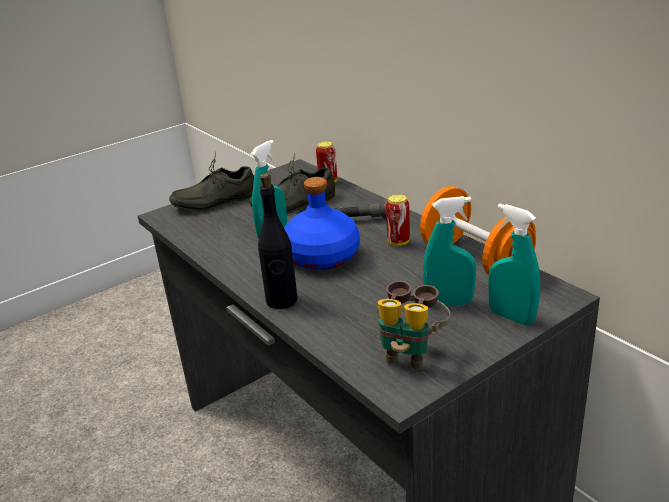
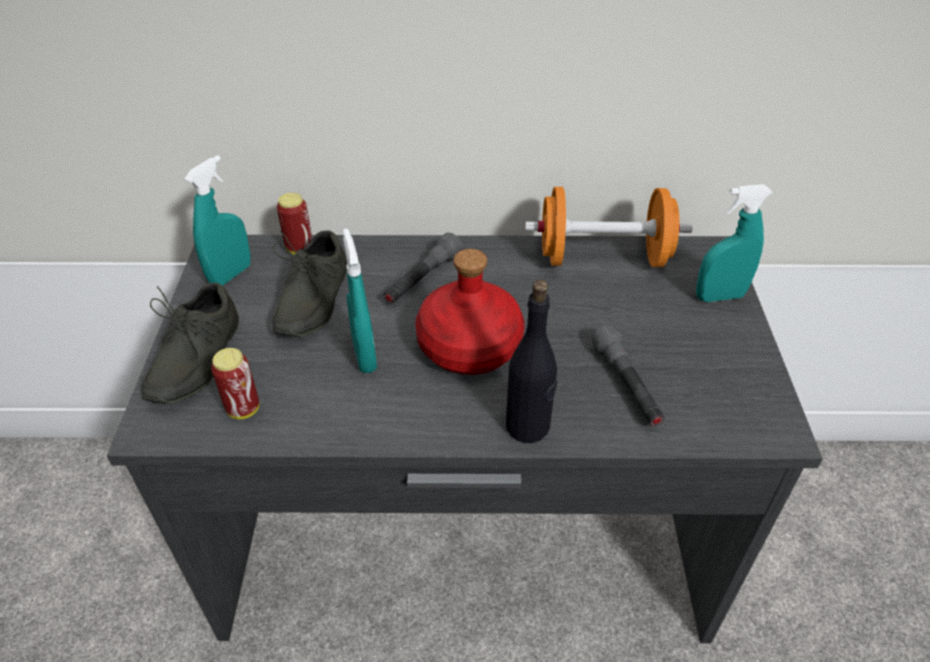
camera: 55 degrees left, 15 degrees up
(321, 257) = (470, 347): blue bottle -> red bottle
(361, 318) = (627, 385): none -> grey flashlight
(398, 242) = (509, 280): can -> can (243, 409)
(410, 352) = (719, 387): binoculars -> none
(449, 303) = (660, 316): turquoise spray bottle -> turquoise spray bottle (231, 274)

